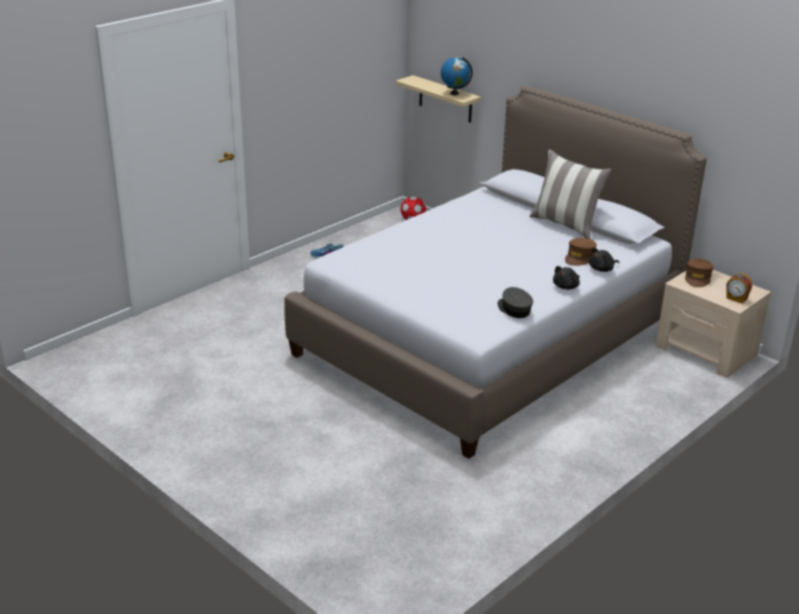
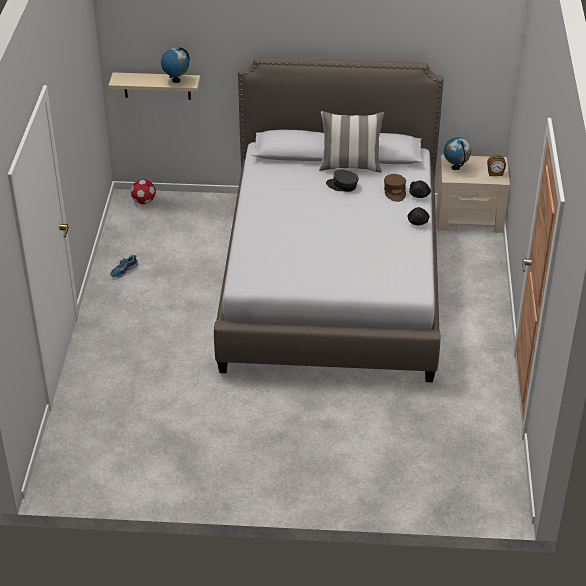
camera: 40 degrees left, 10 degrees up
(514, 309) = (412, 258): grey cap -> grey cap (342, 185)
(698, 278) = (456, 167): brown cap -> globe

